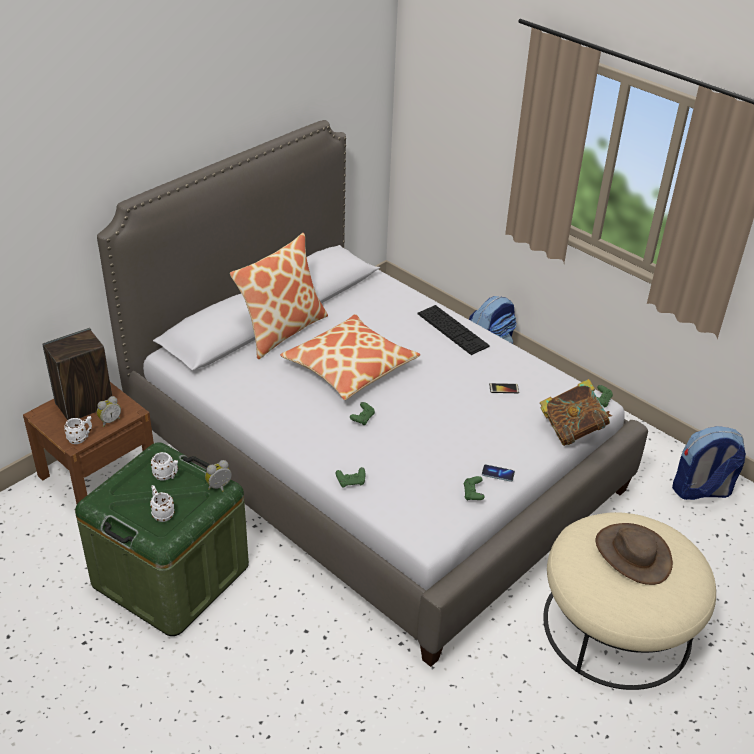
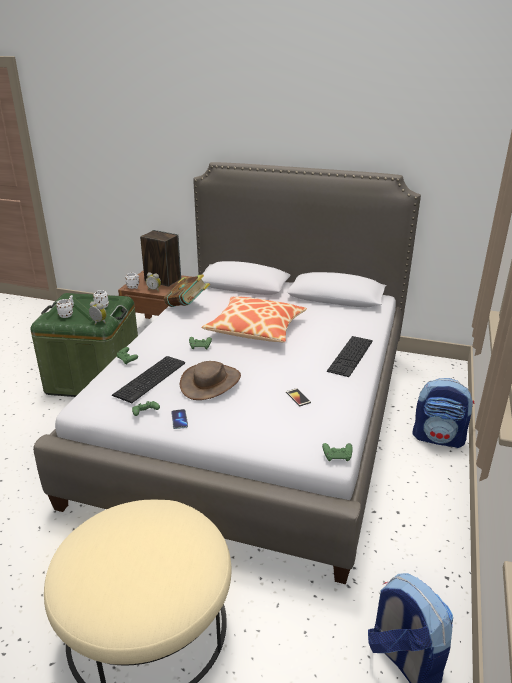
camera: 65 degrees right, 10 degrees down
(282, 330) = (270, 298): pillow -> none
(411, 471) = (152, 378): none -> keyboard
(572, 430) = (273, 447): book -> book (187, 306)
(633, 554) = (149, 550): brown hat -> brown hat (211, 382)

